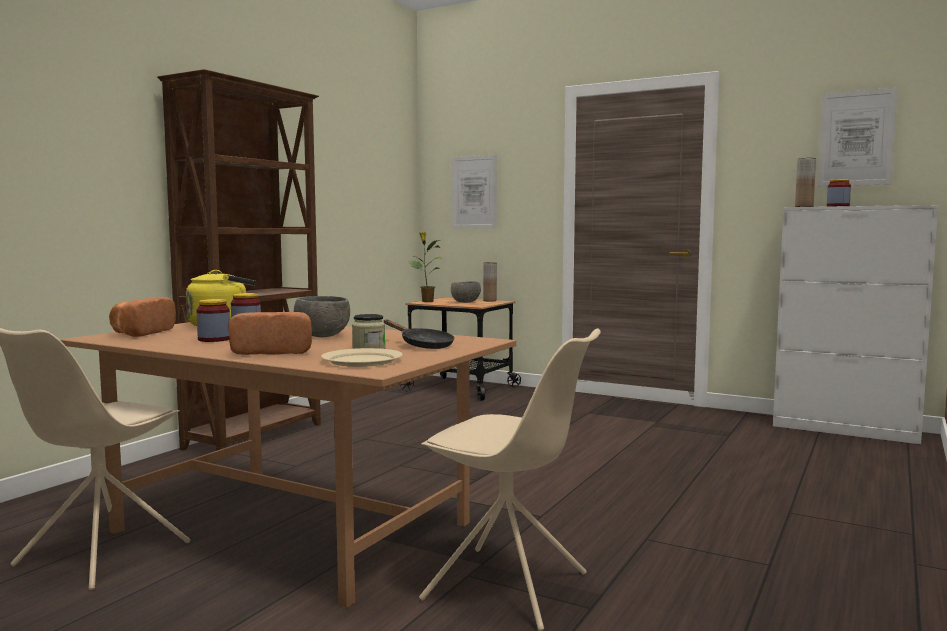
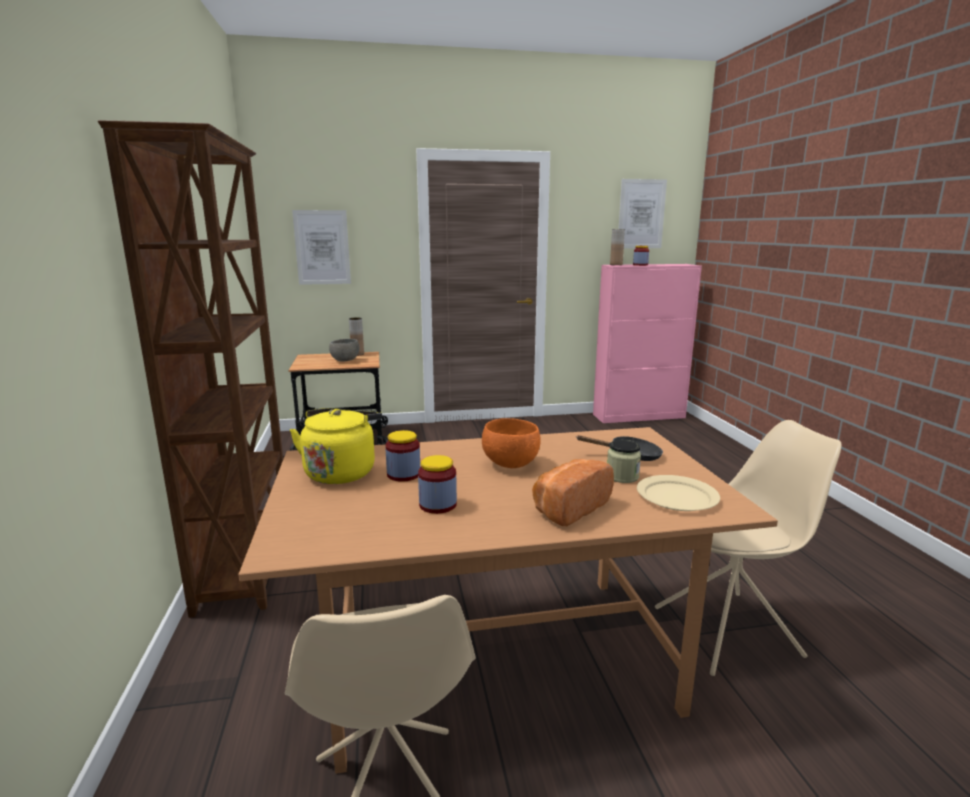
camera: 40 degrees left, 10 degrees up
(141, 333) = (307, 519): bread -> none
(322, 336) = (511, 464): grey bowl -> orange bowl
(426, 301) = (303, 364): potted plant -> none
(845, 430) = (639, 416): white cabinet -> pink cabinet

